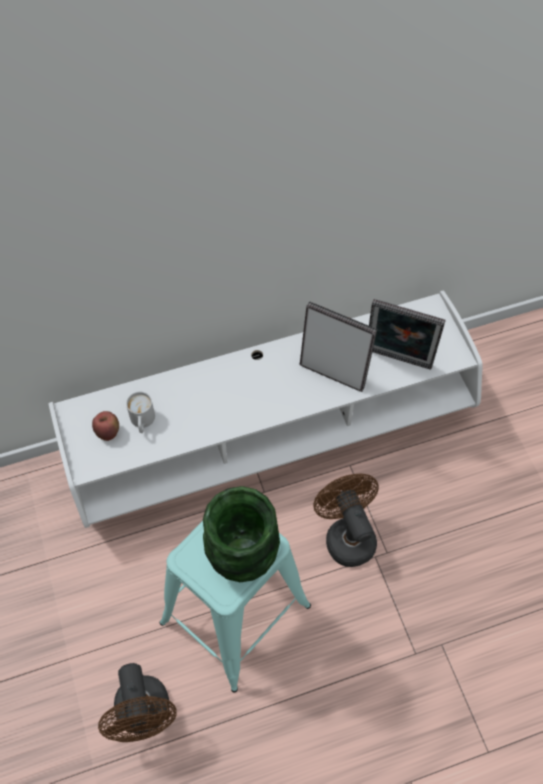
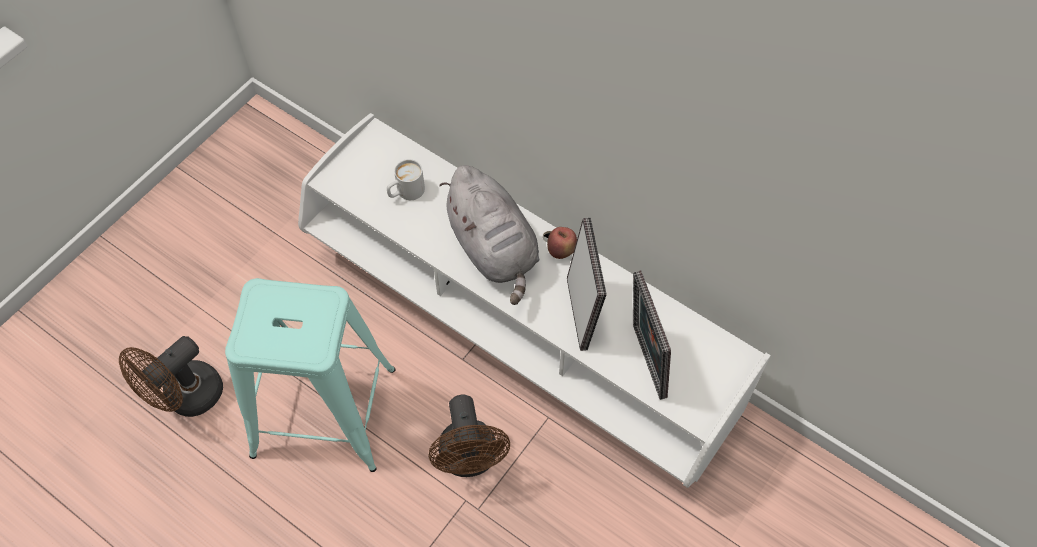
camera: 55 degrees right, 0 degrees up
(108, 432) = (376, 174): apple -> apple (561, 251)
(240, 394) = (494, 249): none -> grey plush toy
(242, 559) = (287, 337): green vase -> none
(346, 535) = (470, 460): brown fan -> brown fan turned 135 degrees clockwise

